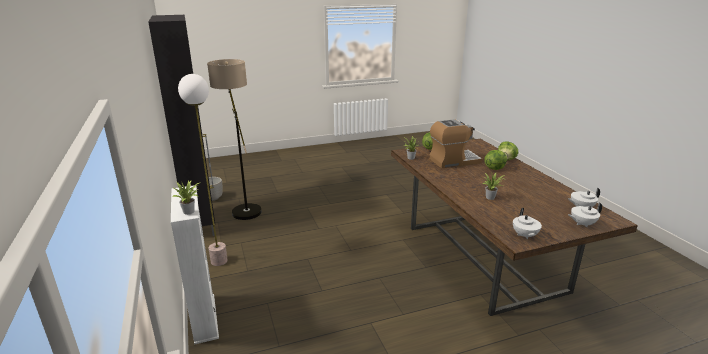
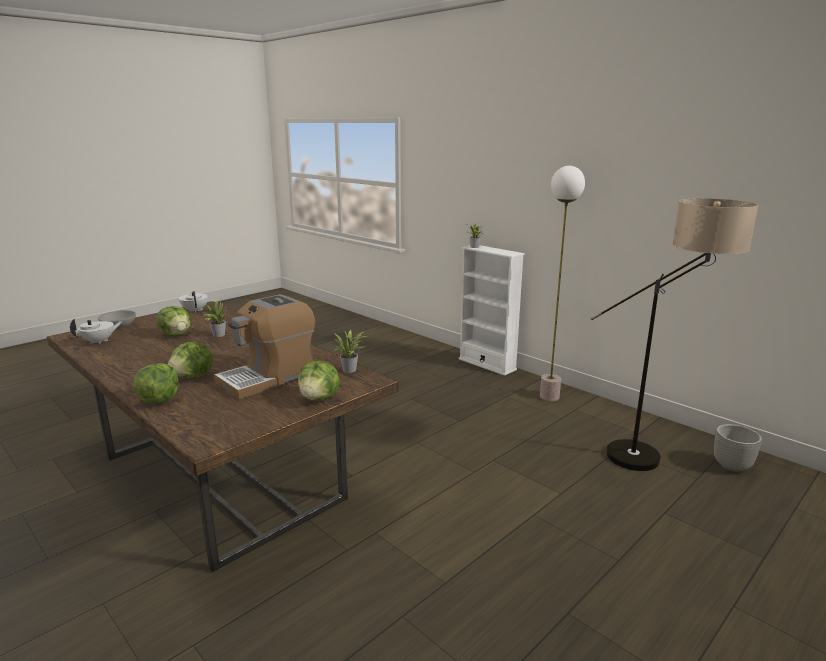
camera: 155 degrees right, 5 degrees down
(201, 223) = (654, 426): black cabinet -> none
(523, 204) = (176, 335): none -> lettuce
(582, 224) = (119, 327): white teapot -> grey bowl

